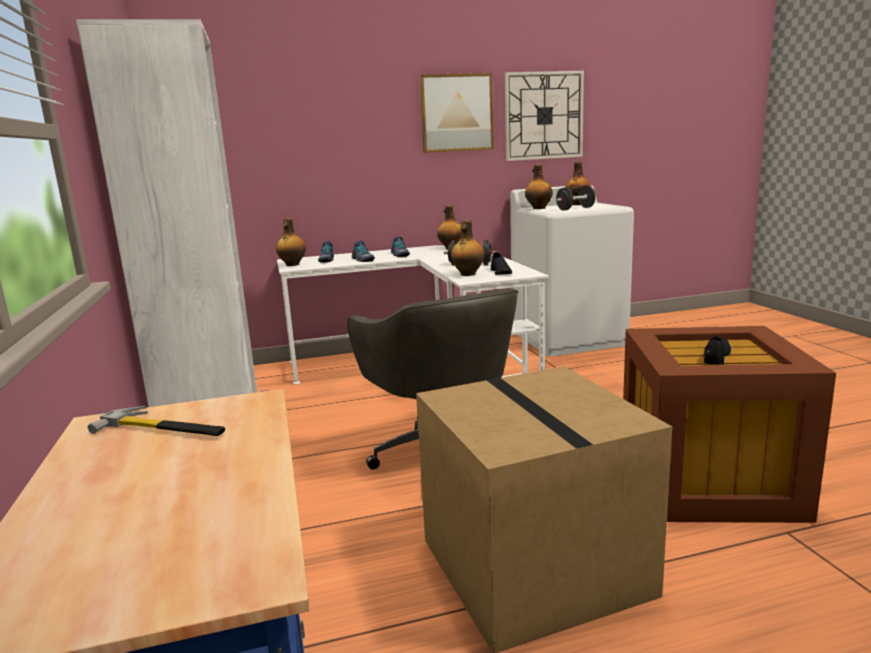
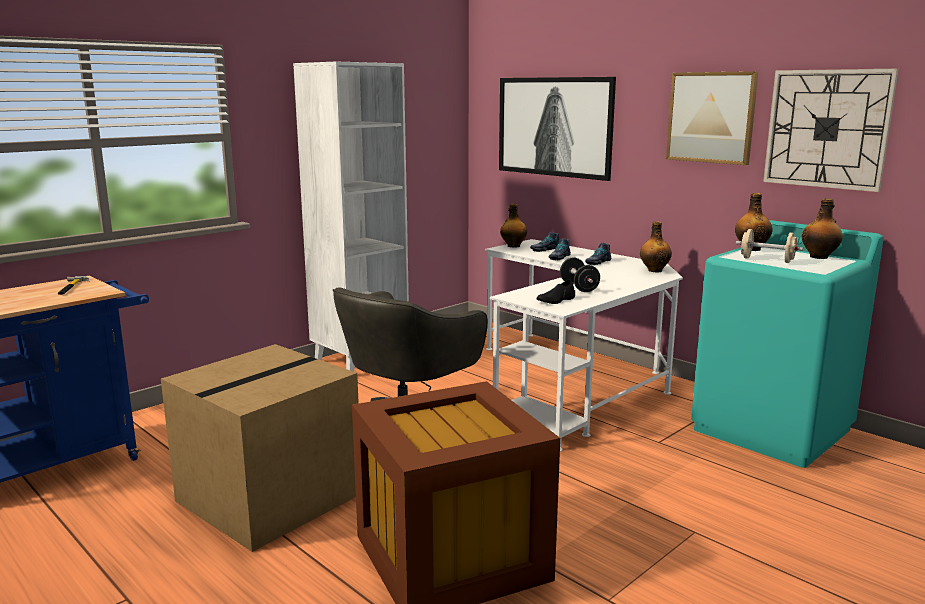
camera: 60 degrees right, 0 degrees up
(289, 134) = (555, 127): none -> picture
(467, 274) = (534, 292): bottle -> none
(568, 339) = (772, 430): white washing machine -> turquoise washing machine
(575, 209) = (767, 260): black dumbbell -> beige dumbbell
(716, 356) = (444, 427): black shoe -> none

